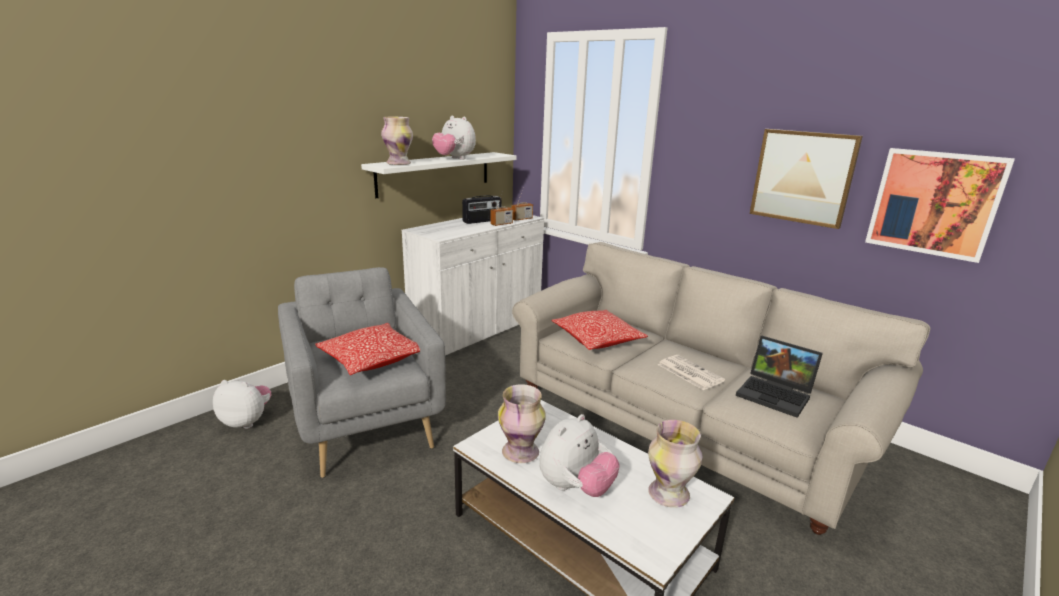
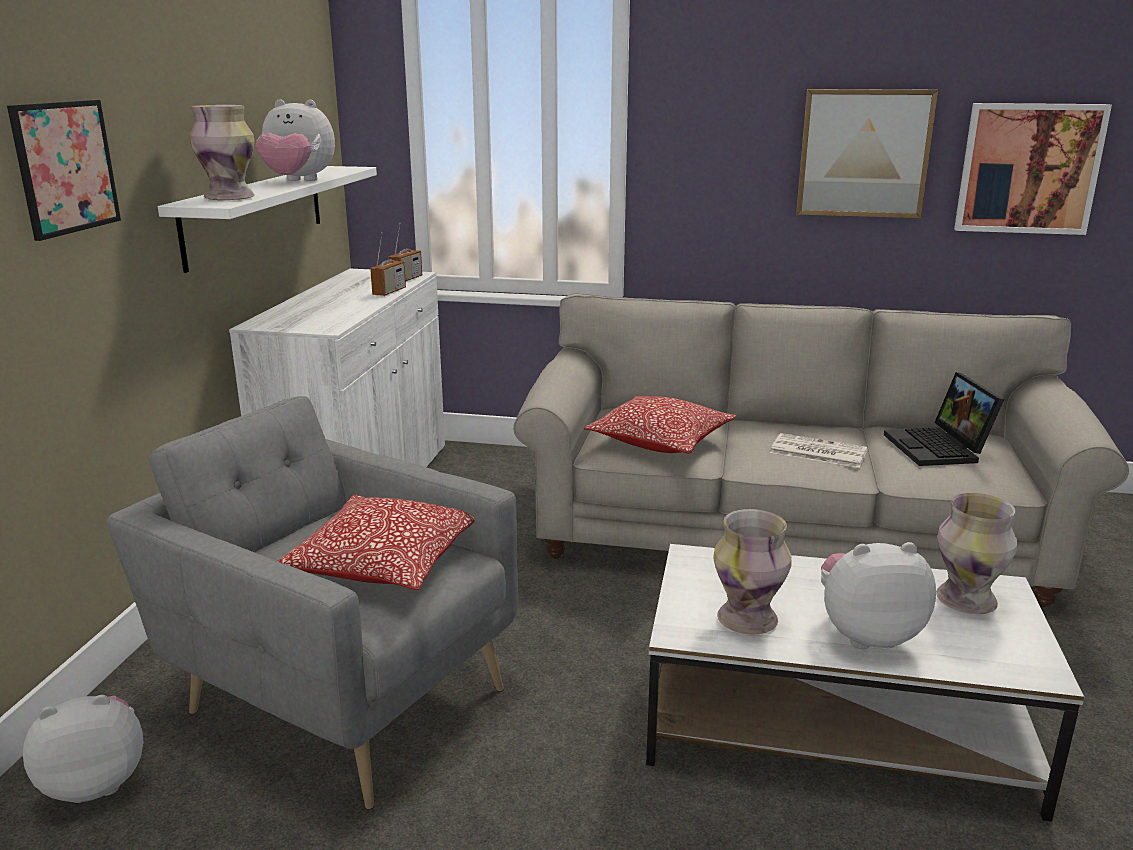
camera: 30 degrees left, 0 degrees up
(302, 142) = (66, 167): none -> picture
(482, 221) = (348, 292): radio -> none
(575, 488) = (866, 634): plush toy -> plush toy turned 105 degrees counterclockwise
(776, 395) = (939, 449): laptop -> laptop turned 75 degrees clockwise

